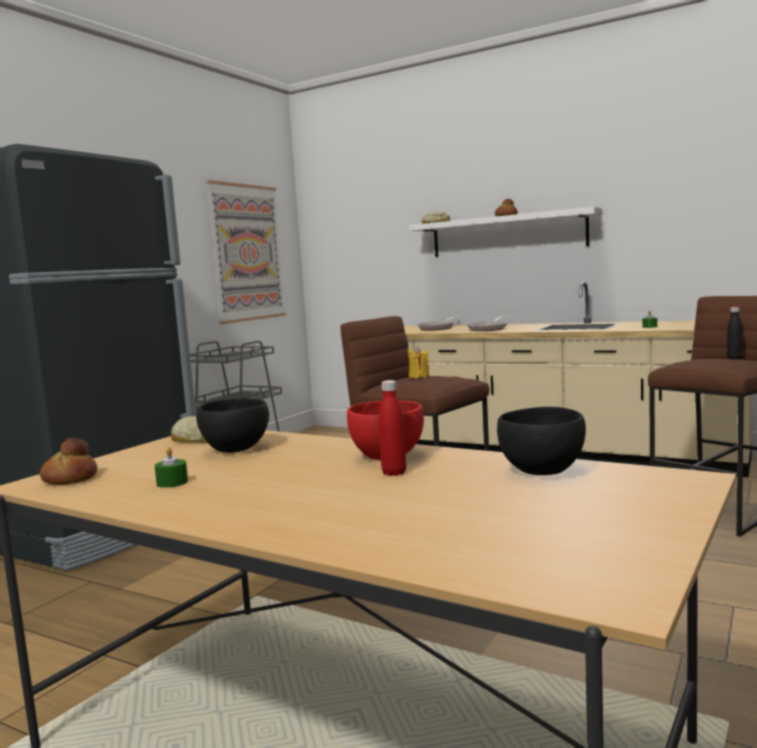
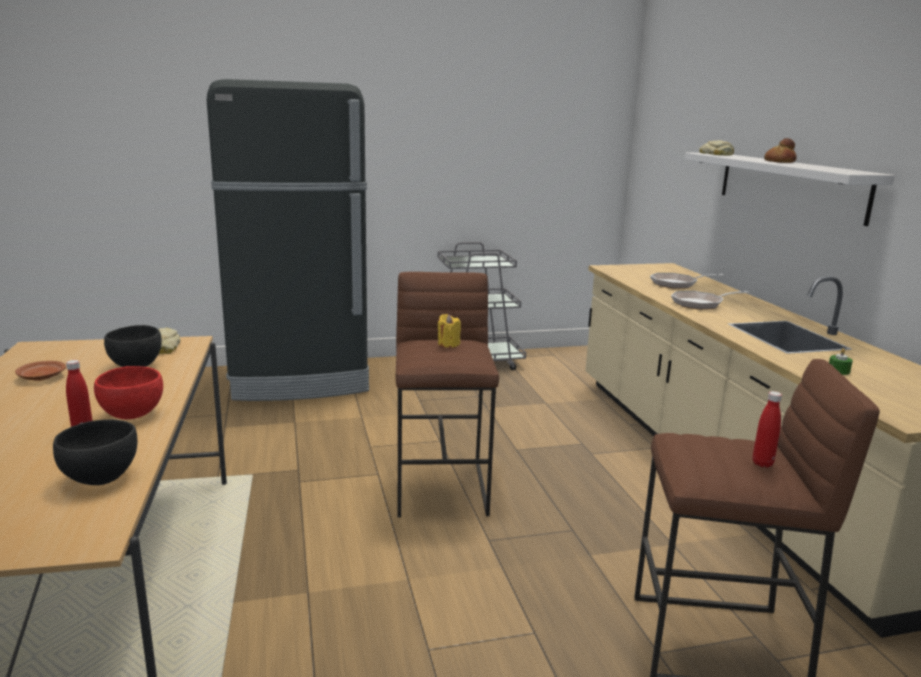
camera: 45 degrees right, 10 degrees up
(69, 479) = (44, 351): bread -> none
(172, 482) = (41, 377): green candle -> brown plate
(247, 253) = (544, 157): picture -> none
(734, 358) = (762, 463): black bottle -> red bottle

